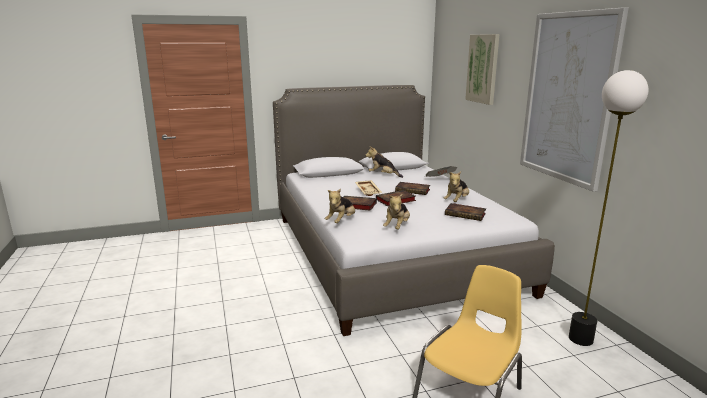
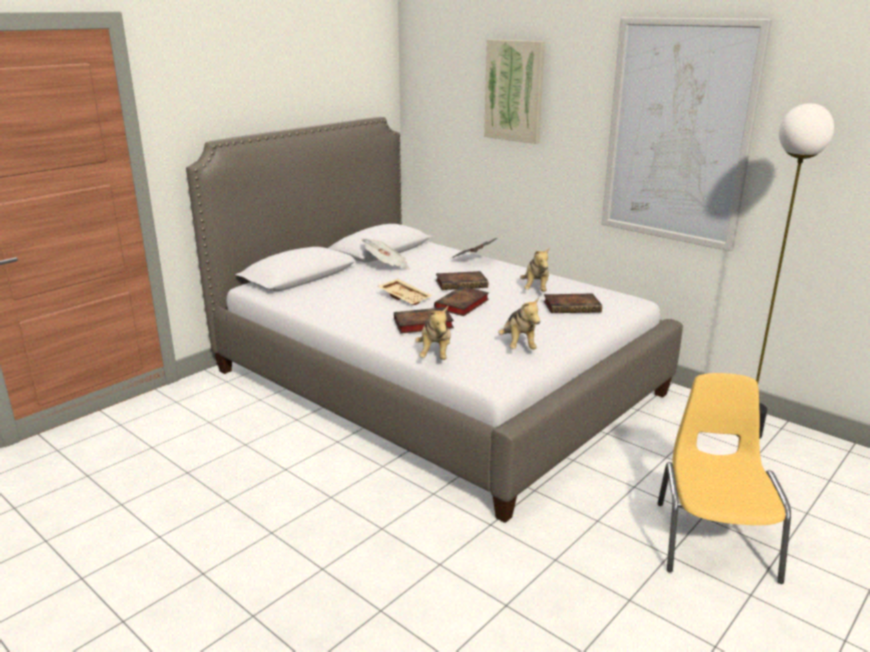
camera: 30 degrees left, 5 degrees up
(383, 175) = (387, 266): plush toy -> newspaper

